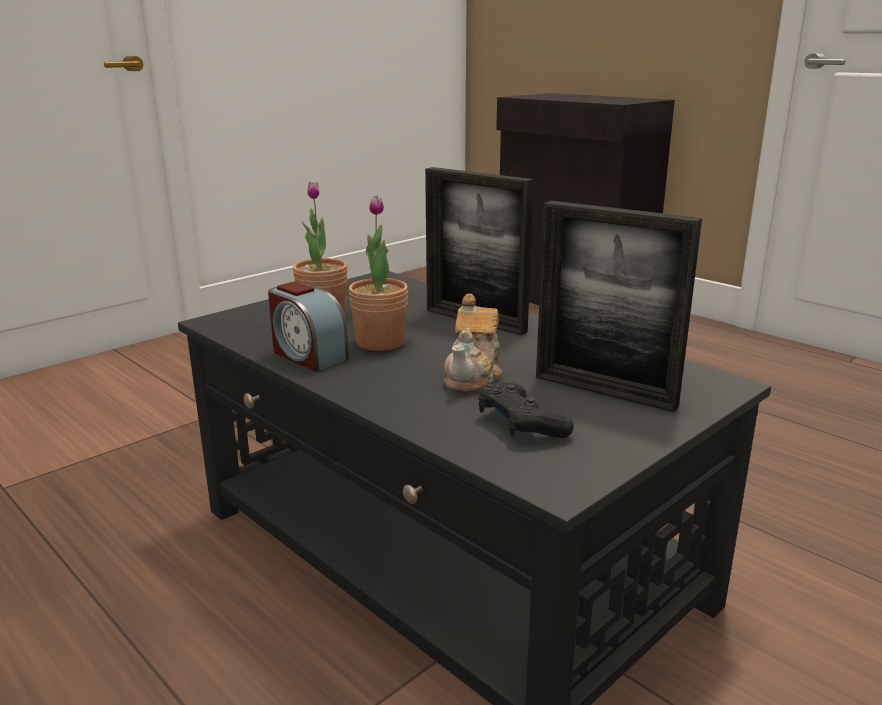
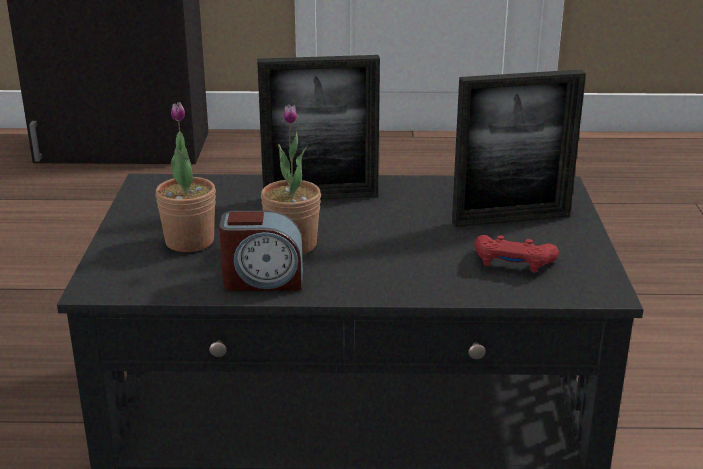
camera: 45 degrees left, 5 degrees up
(473, 375) = (415, 243): teapot -> none
(520, 424) = (513, 264): black game controller -> red game controller

